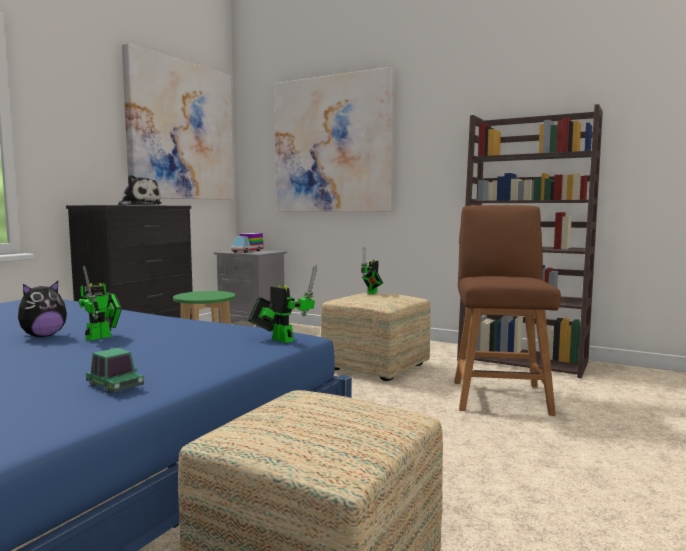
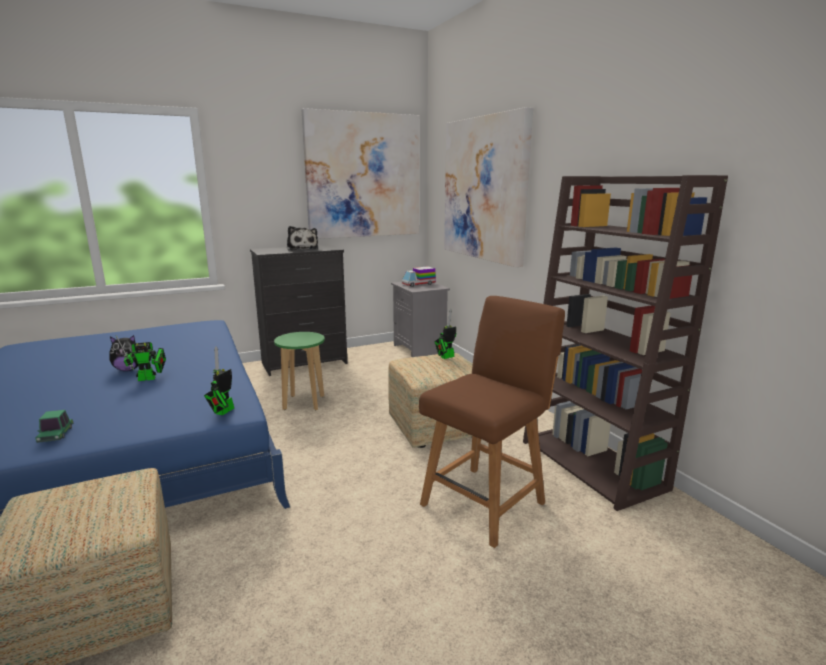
camera: 35 degrees right, 10 degrees up
(280, 339) = (223, 412): toy robot -> toy robot turned 150 degrees counterclockwise

